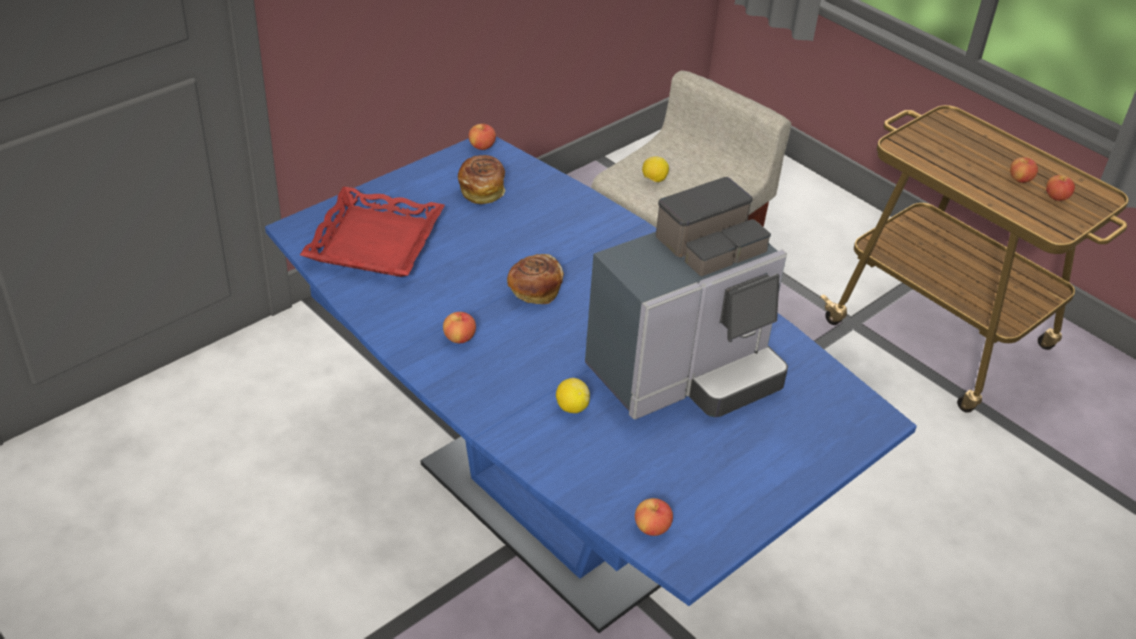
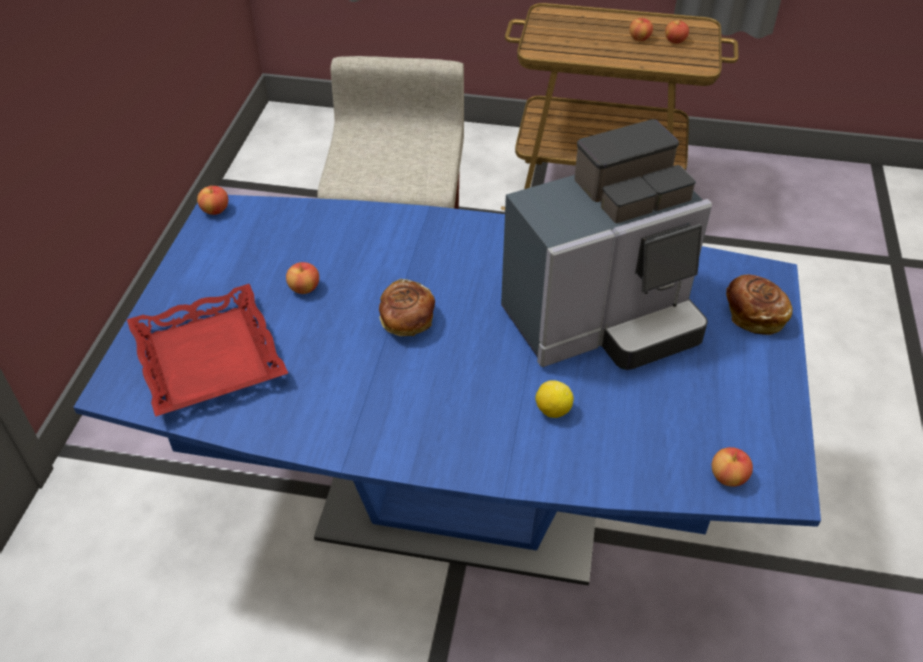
camera: 35 degrees left, 5 degrees up
(459, 338) = (389, 406): apple -> apple (304, 288)
(482, 190) = (259, 251): bread -> bread (753, 315)
(654, 180) = (371, 169): lemon -> none
(686, 372) = (603, 321): coffee machine -> coffee machine turned 45 degrees clockwise

